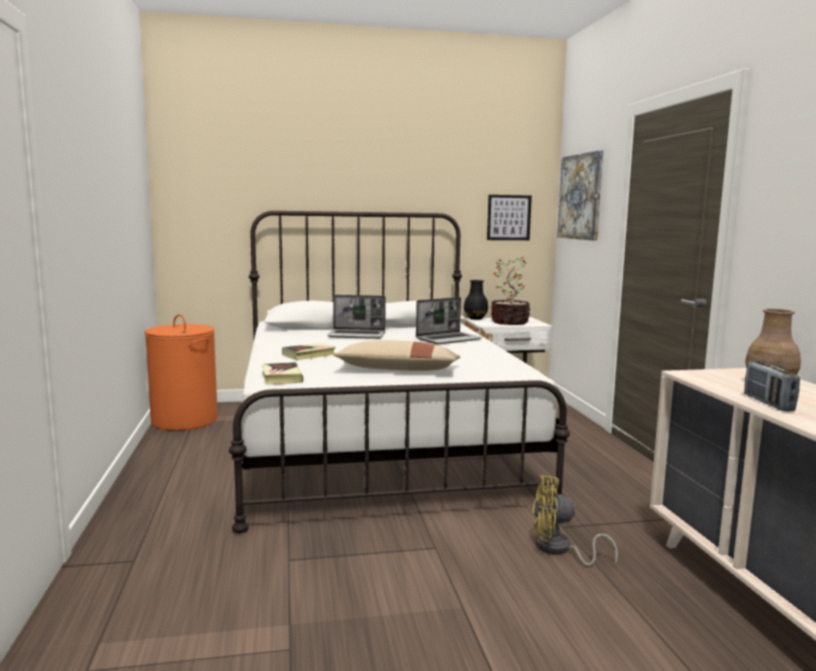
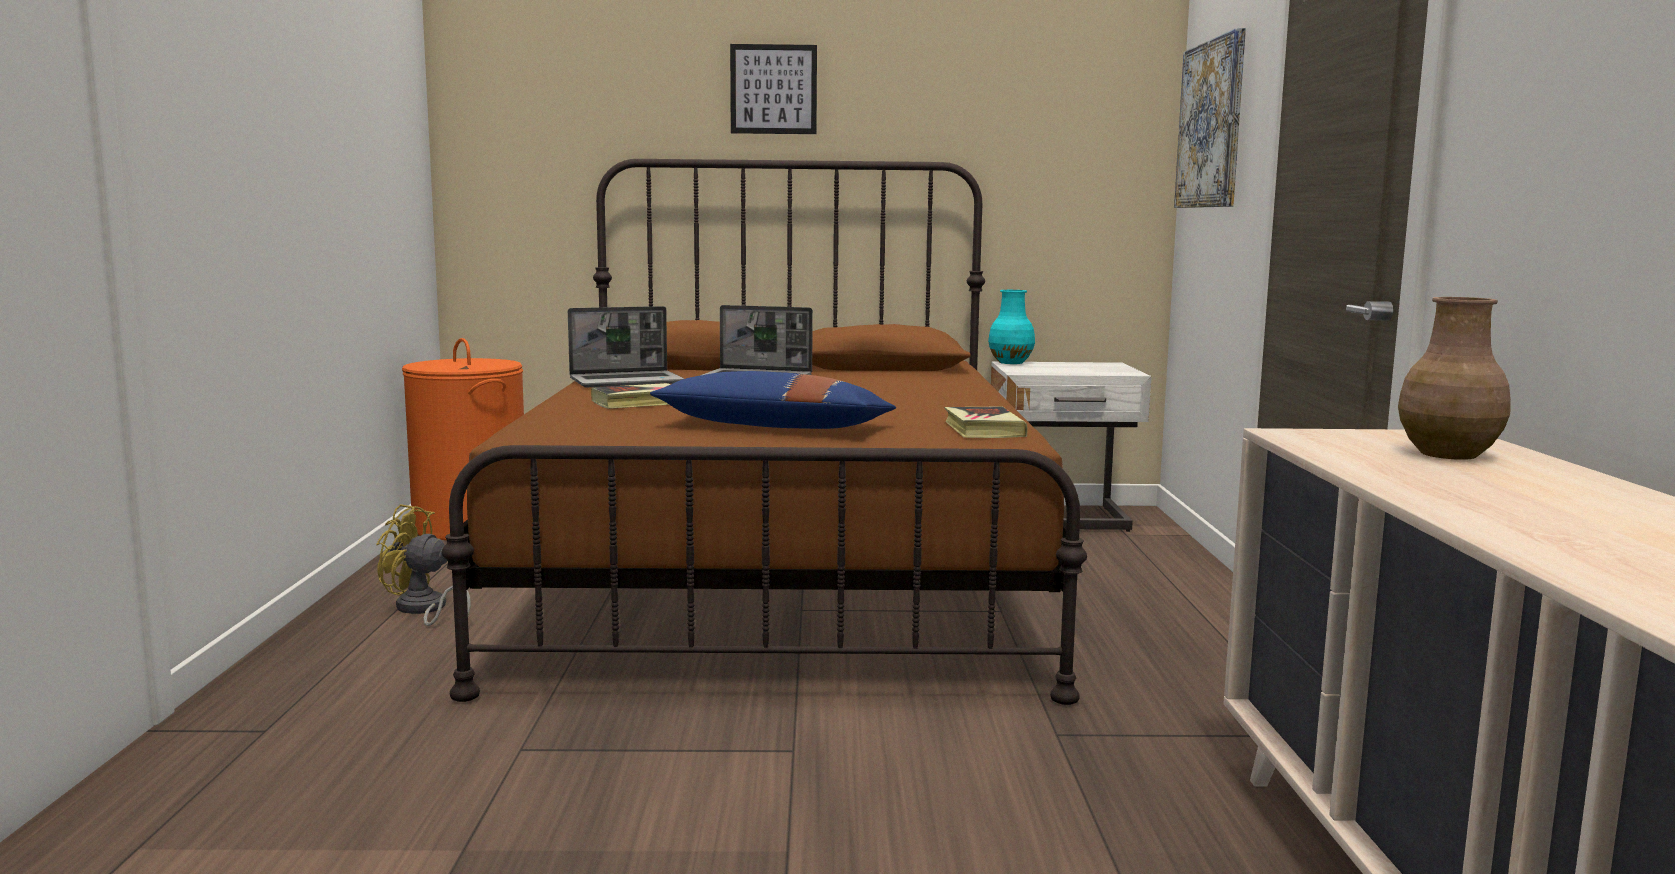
camera: 10 degrees right, 0 degrees up
(281, 377) = (554, 431): book -> book (983, 430)
(376, 444) = (780, 579): white bed -> brown bed
(398, 370) = (774, 427): beige pillow -> blue pillow
(448, 339) = (920, 388): laptop -> laptop (627, 381)
(475, 318) = (1011, 362): black vase -> turquoise vase
(508, 217) = (1080, 171): picture -> picture (773, 89)
(510, 322) = (1072, 369): potted plant -> none
(559, 549) = (1028, 771): yellow fan -> yellow fan (423, 610)
(768, 403) = (1404, 480): radio -> none

